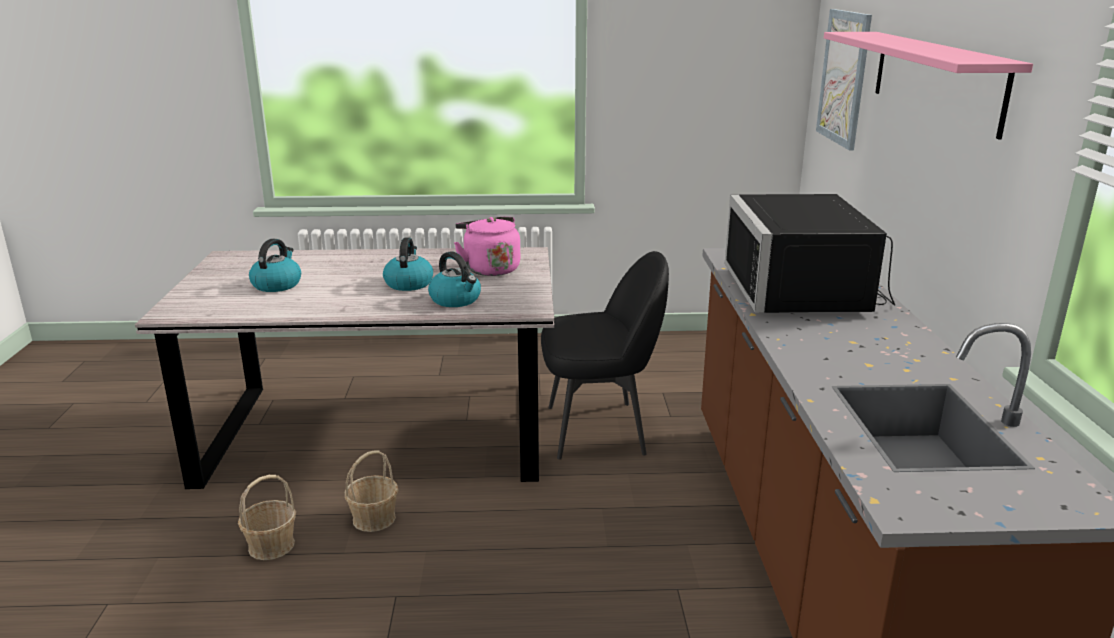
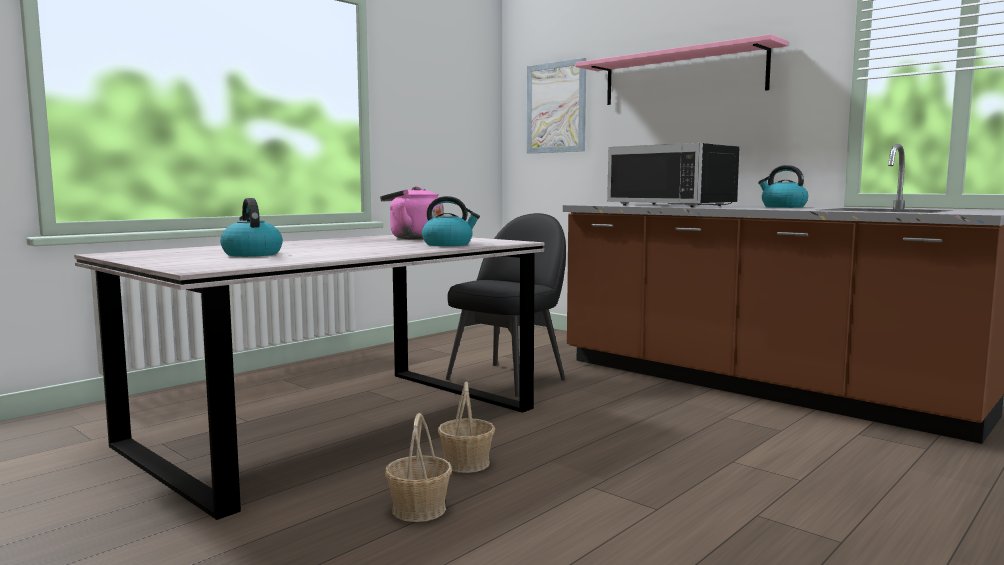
camera: 45 degrees left, 15 degrees down
(408, 283) = (377, 245): kettle -> kettle (783, 207)

